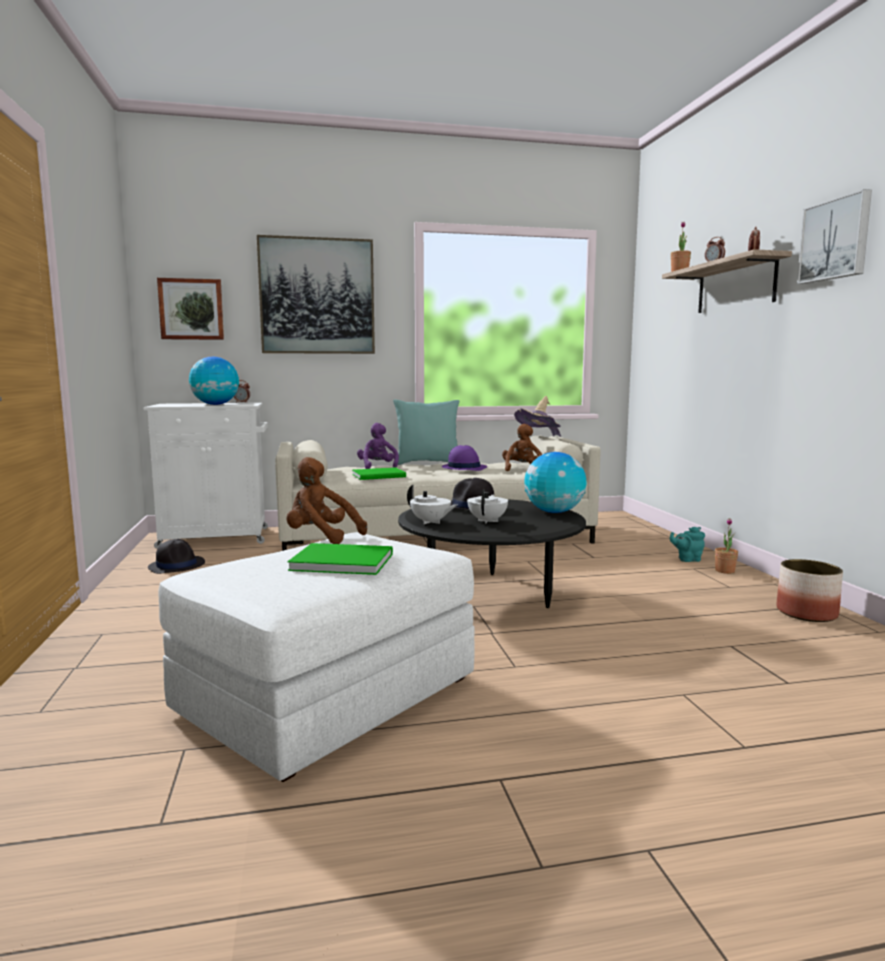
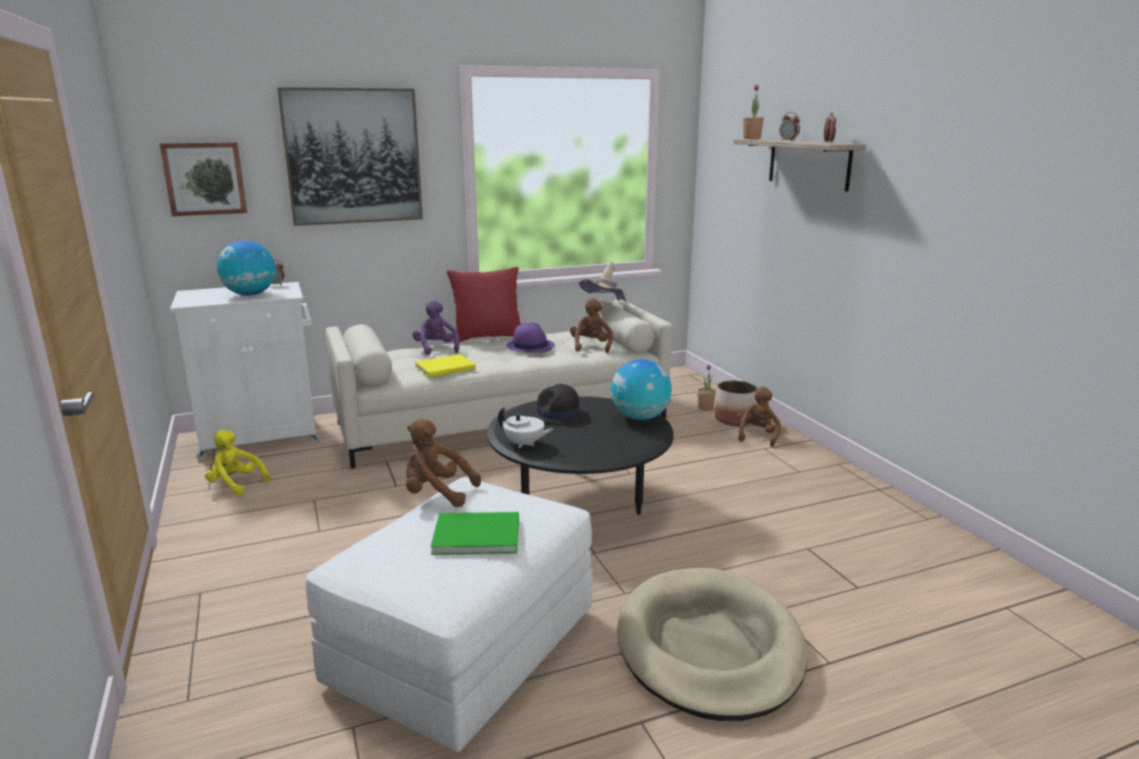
camera: 10 degrees left, 10 degrees up
(177, 565) = (236, 484): black hat -> yellow plush toy
(380, 475) = (447, 368): green book -> yellow book
(428, 463) = (487, 337): turquoise pillow -> red pillow
(488, 521) = (580, 438): white teapot -> none
(598, 720) = (709, 648): none -> beige dog bed
(687, 559) = (757, 436): turquoise teapot -> brown plush toy
(725, 571) = (793, 450): potted plant -> potted plant (705, 407)
(807, 613) = (868, 501): planter -> planter (735, 419)
(836, 240) = (908, 146): picture -> none

